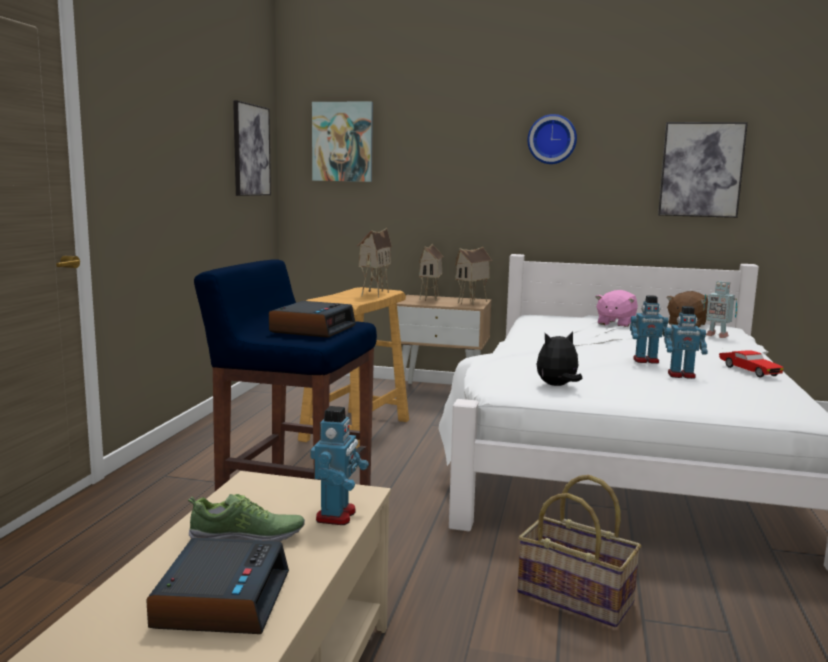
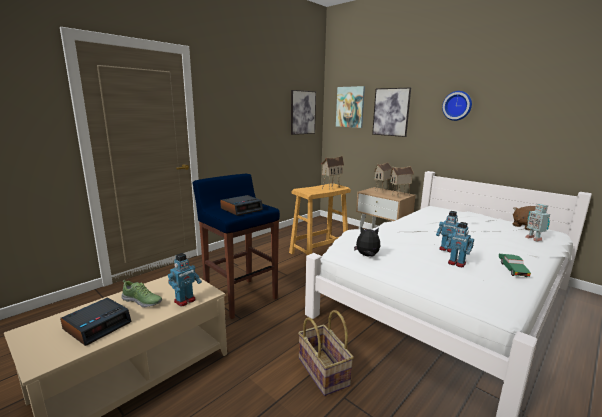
camera: 30 degrees right, 5 degrees up
(615, 323) = (475, 219): pink plush toy -> none
(701, 170) = (557, 126): picture -> picture (391, 112)
(748, 371) = (512, 269): red toy car -> green toy car

